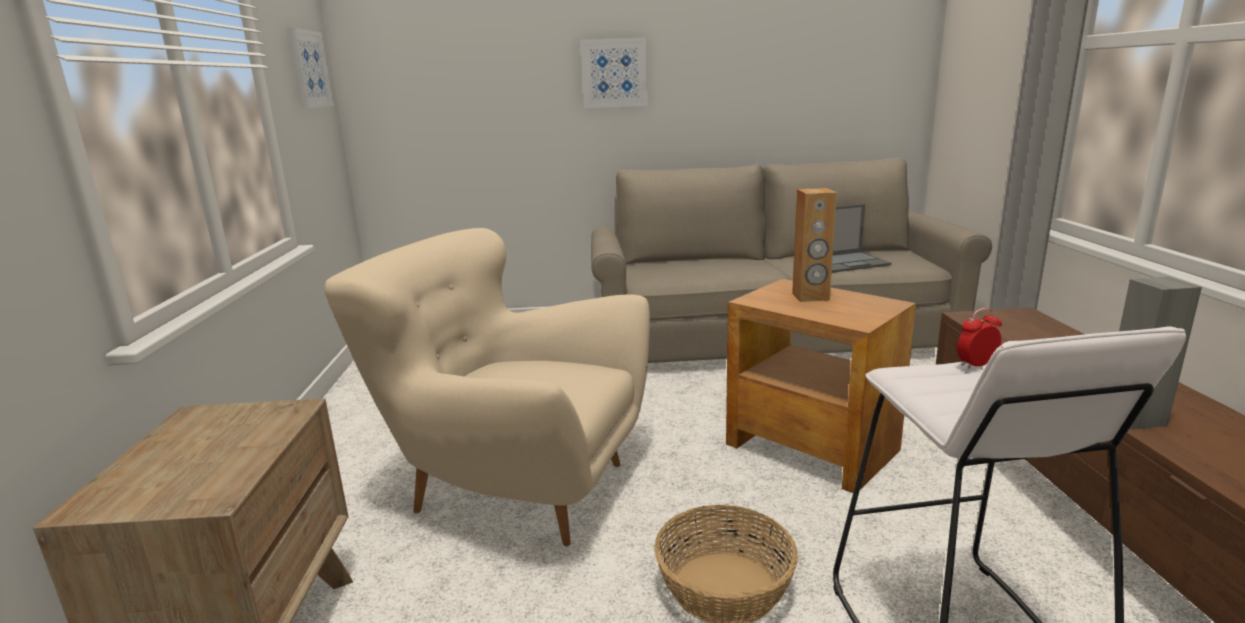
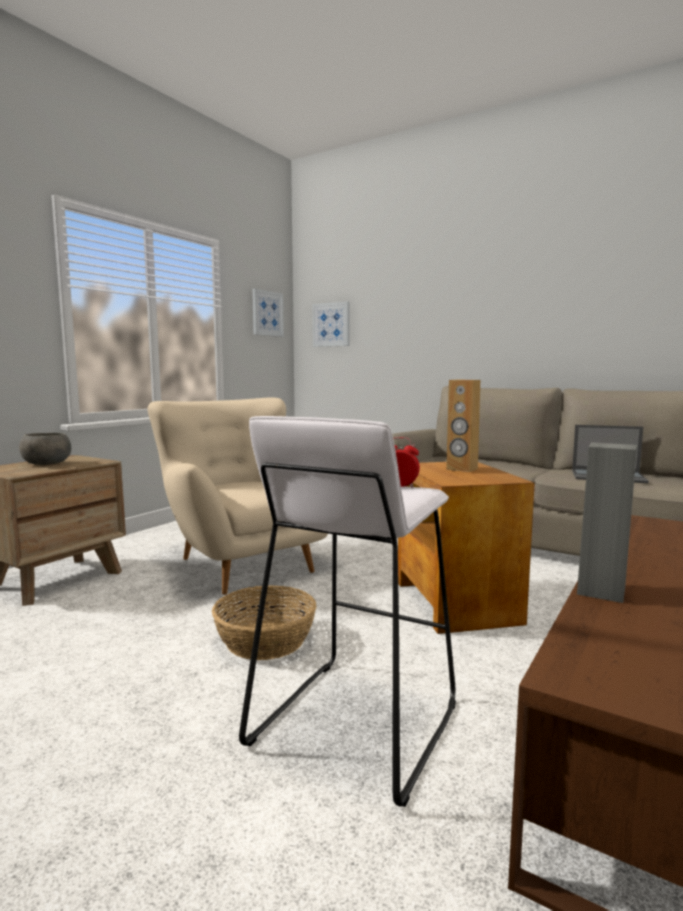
camera: 35 degrees right, 10 degrees down
(195, 447) = (47, 463): none -> grey bowl
(614, 73) = (458, 316): picture -> picture (331, 324)

